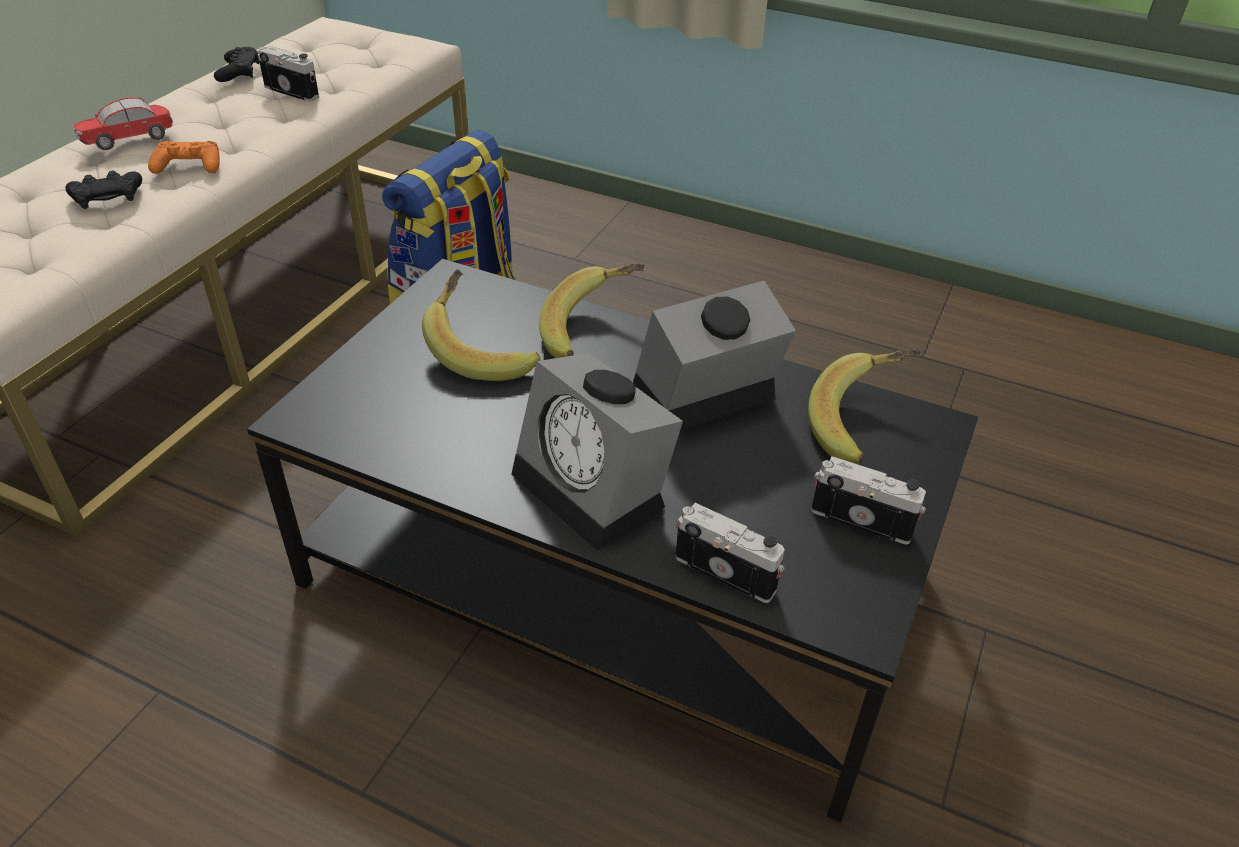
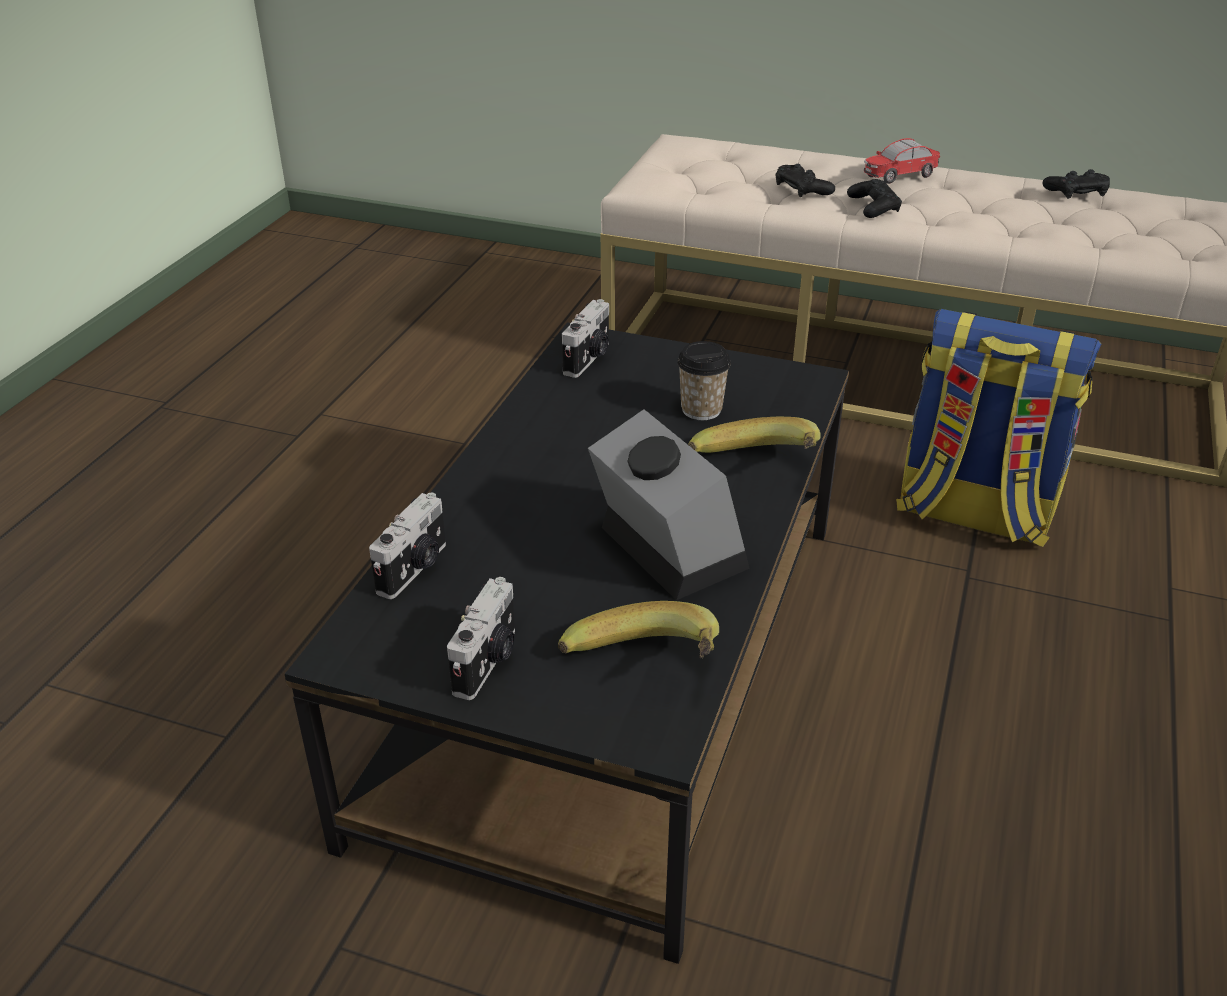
camera: 85 degrees right, 5 degrees down
(130, 140) = (900, 177): toy car -> toy car turned 75 degrees counterclockwise
(189, 166) = (873, 206): orange game controller -> black game controller
(293, 91) = (1059, 222): camera -> camera (589, 358)
(483, 350) = (701, 410): banana -> cup
(596, 489) = (515, 489): alarm clock -> none

